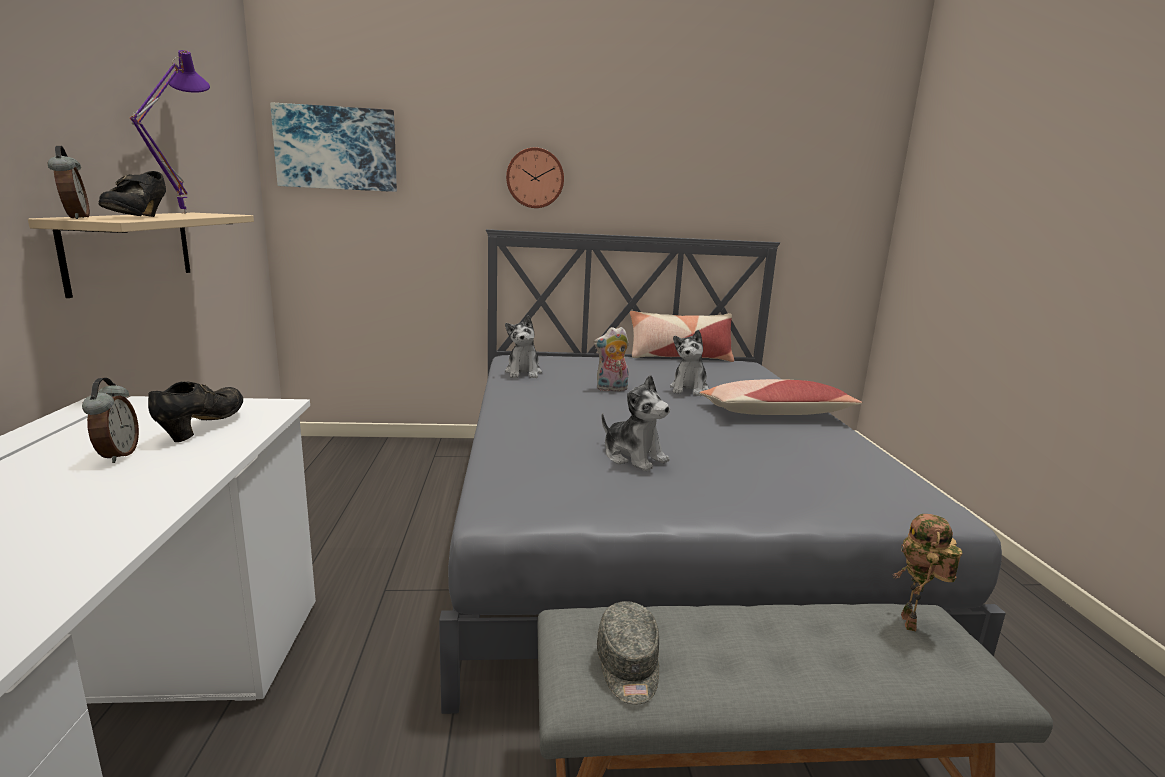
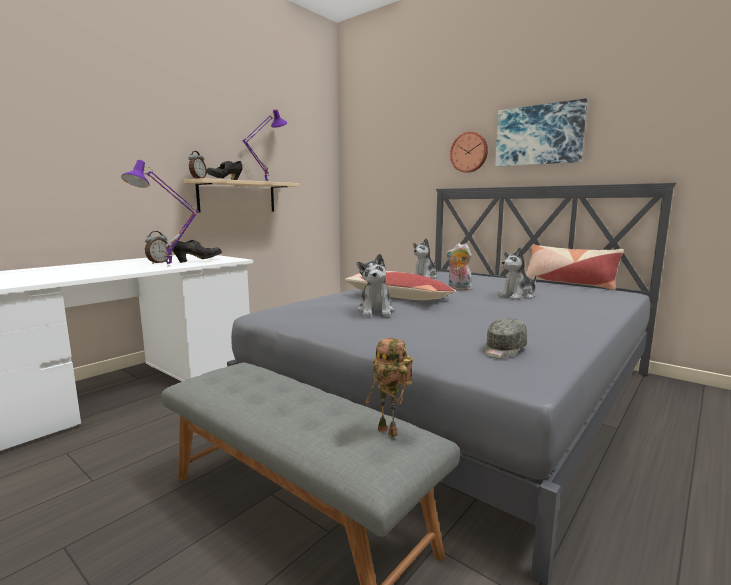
camera: 45 degrees right, 5 degrees down
(198, 461) = (169, 266): none -> purple table lamp
(336, 148) = (368, 150): picture -> picture (539, 135)
(628, 667) = (217, 382): grey cap -> grey cap (503, 350)
(775, 413) = (550, 315): pillow -> pillow (397, 297)
(912, 624) = (390, 432): toy robot -> toy robot turned 105 degrees counterclockwise

